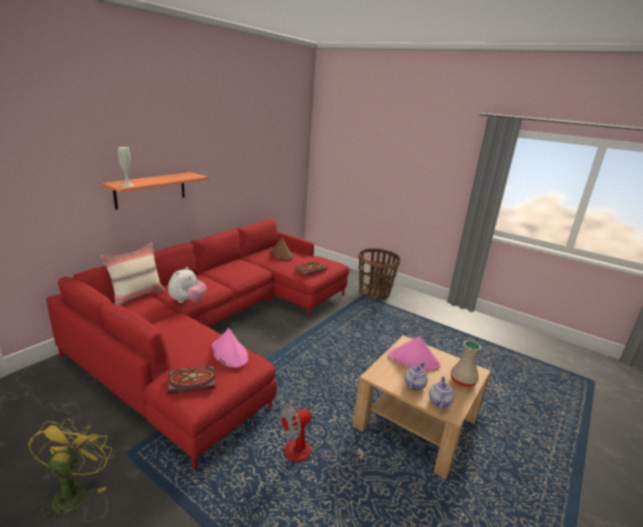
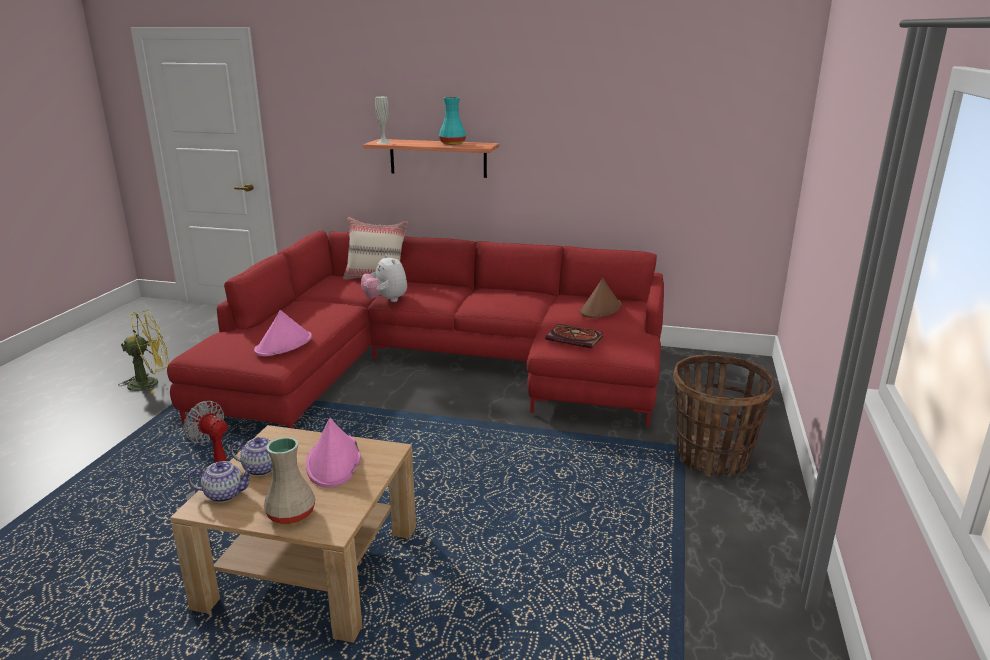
camera: 70 degrees right, 0 degrees up
(171, 177) = (453, 143): none -> turquoise vase
(187, 301) = (386, 300): plush toy -> plush toy turned 60 degrees clockwise
(193, 380) = (224, 342): book -> none

